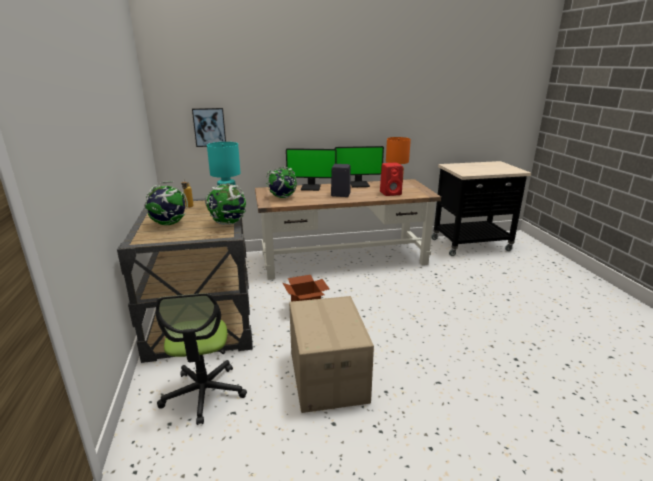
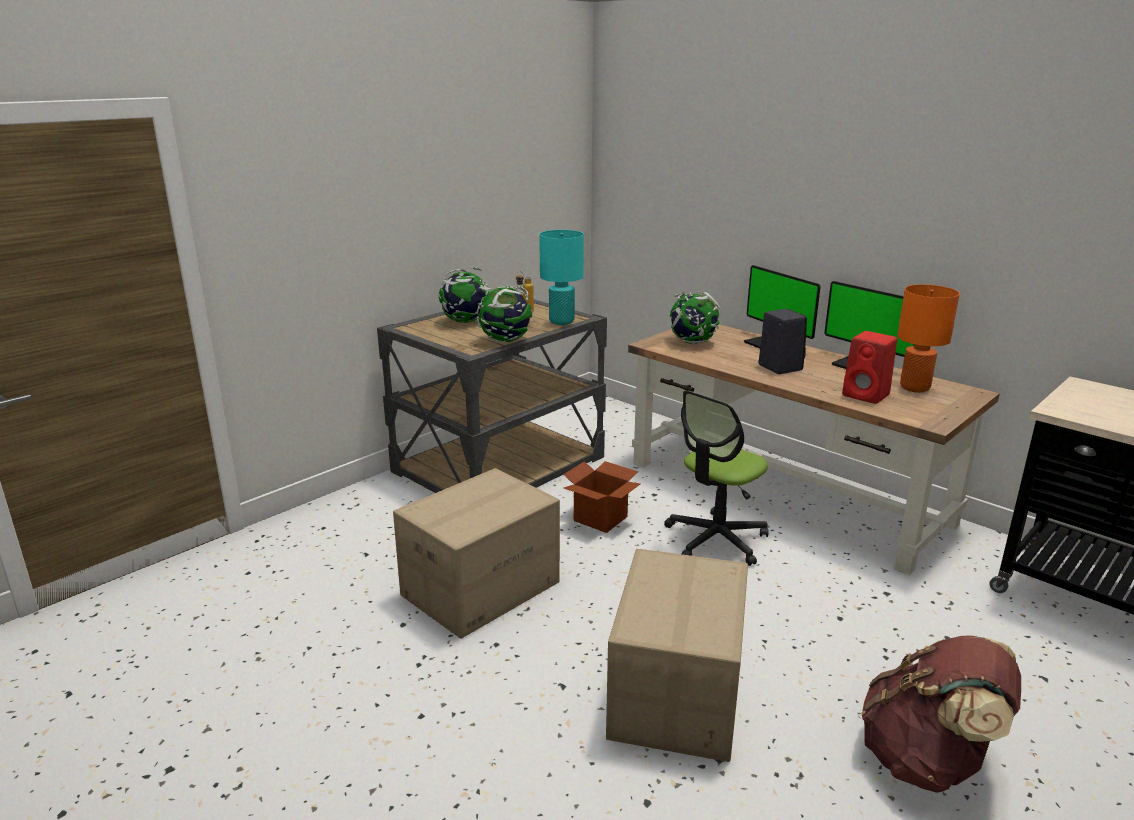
camera: 55 degrees right, 0 degrees up
(204, 393) = (378, 525): office chair -> office chair (716, 539)
(209, 127) = (656, 209): picture -> none
(467, 350) = (678, 694): none -> cardboard box
(537, 314) = (927, 761): none -> brown backpack

